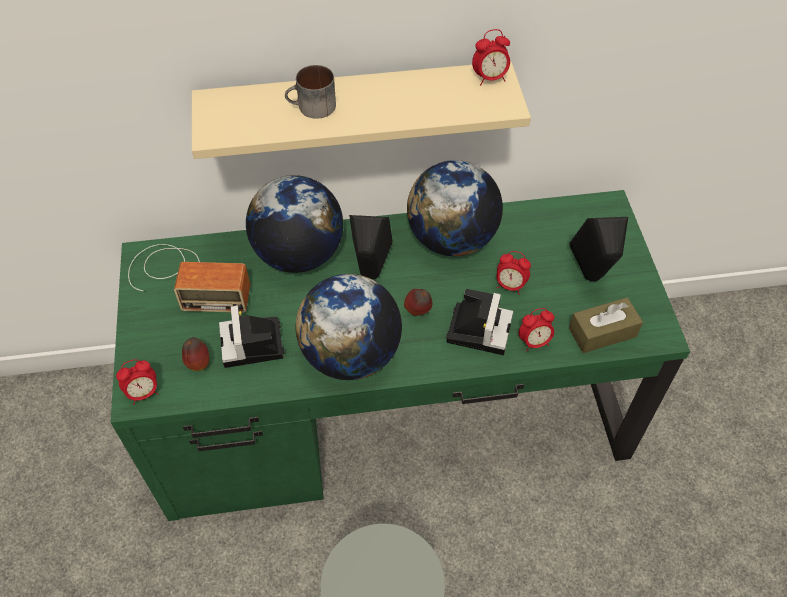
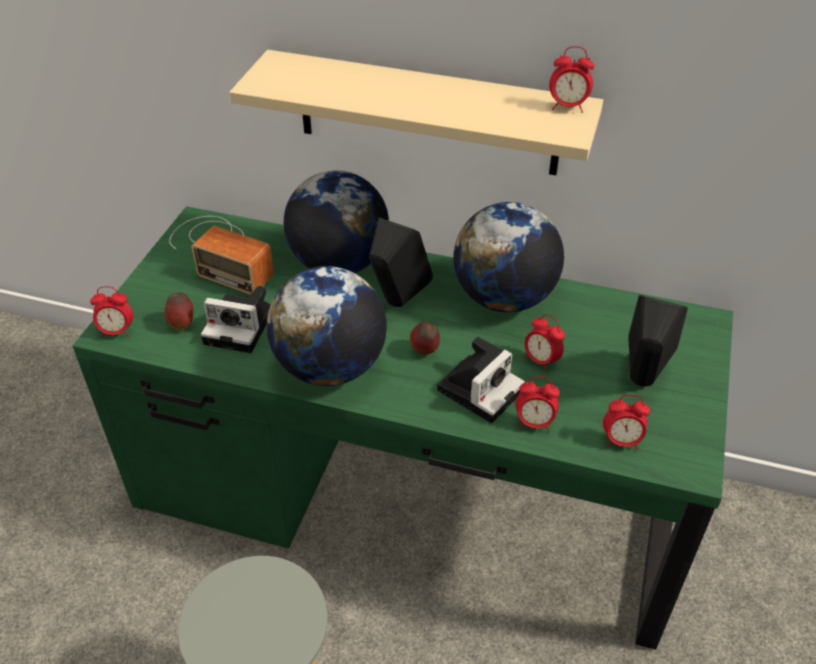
camera: 25 degrees right, 10 degrees down
(253, 346) = (242, 327): camera -> camera turned 90 degrees counterclockwise
(312, 108) = (366, 87): mug -> none
(602, 332) = (621, 441): brown tissue box -> alarm clock

